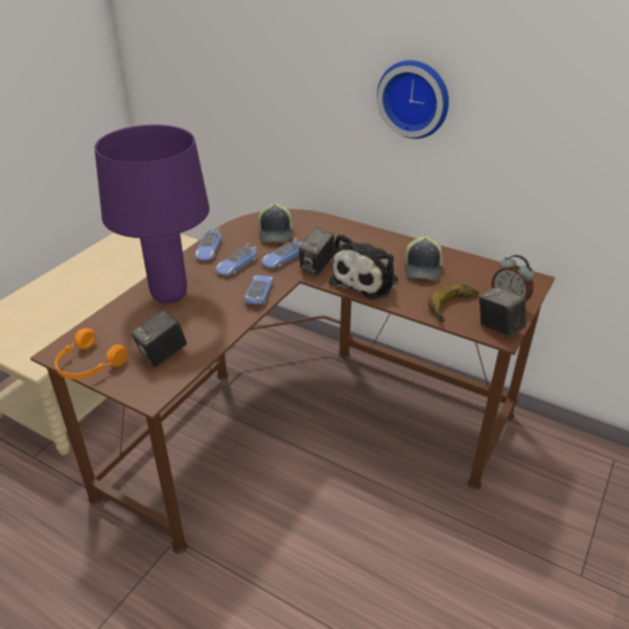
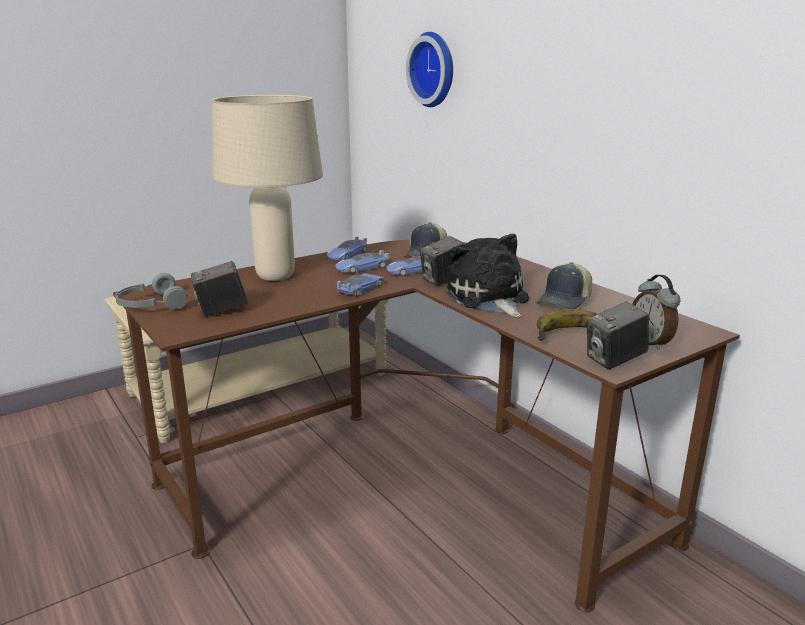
camera: 25 degrees right, 15 degrees down
(88, 365) = (151, 305): orange headphones -> grey headphones
(169, 295) = (275, 276): purple table lamp -> beige table lamp
(367, 280) = (488, 298): plush toy -> plush toy turned 105 degrees clockwise
(414, 98) = (586, 104): wall clock -> wall clock (435, 70)
(498, 328) = (614, 360): camera -> camera turned 105 degrees counterclockwise

